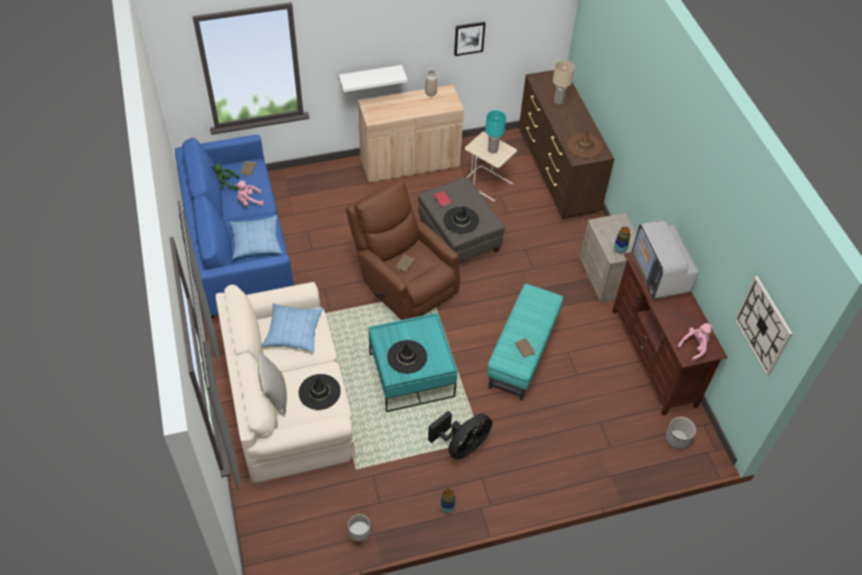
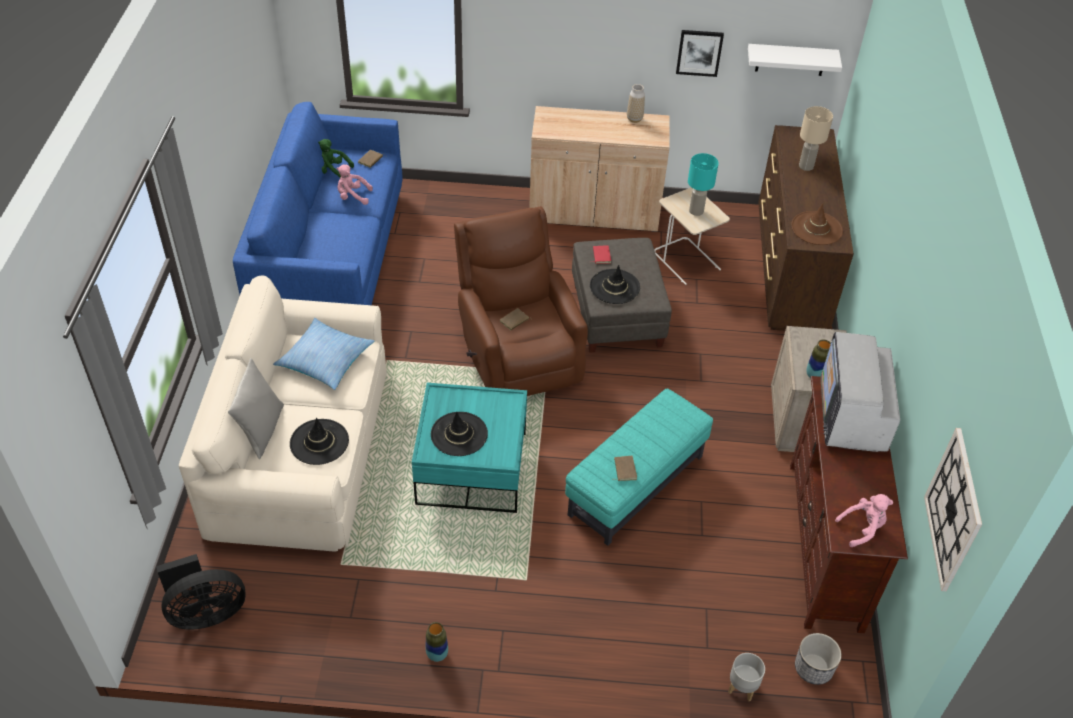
camera: 20 degrees right, 5 degrees down
(255, 242) = (335, 243): pillow -> none
(360, 536) = (303, 652): grey planter -> grey planter (742, 687)
(370, 78) = (557, 79): white shelf -> white shelf (790, 59)
(462, 446) = (496, 579): black fan -> black fan (206, 613)

